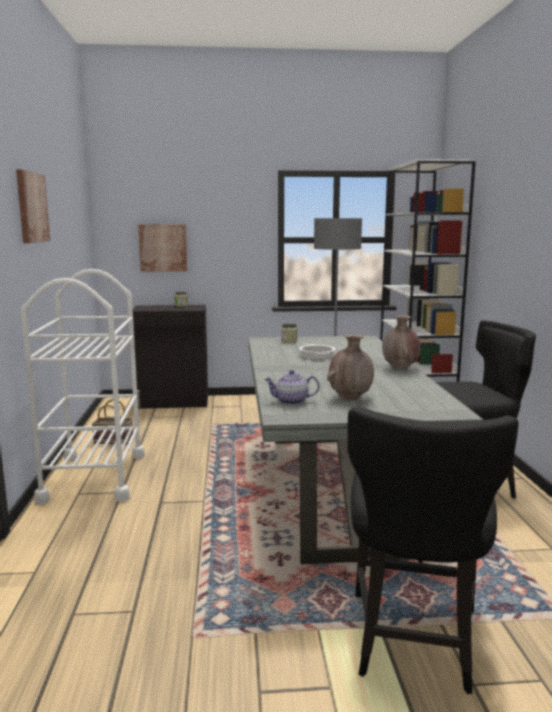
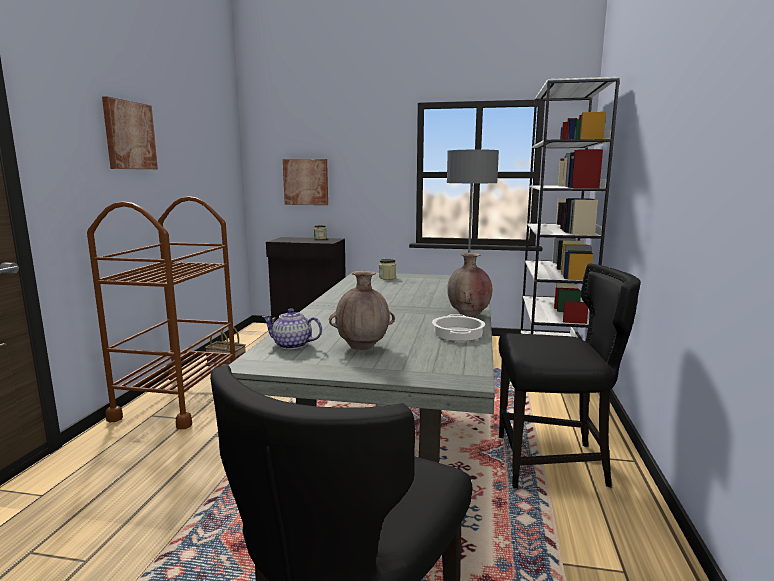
camera: 15 degrees right, 0 degrees up
(94, 477) = (179, 400): white cart -> brown cart
(316, 355) = (394, 294): cooking pot -> cooking pot (457, 333)

